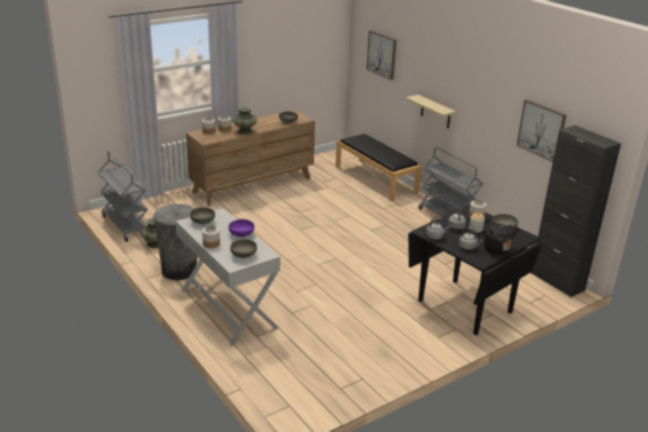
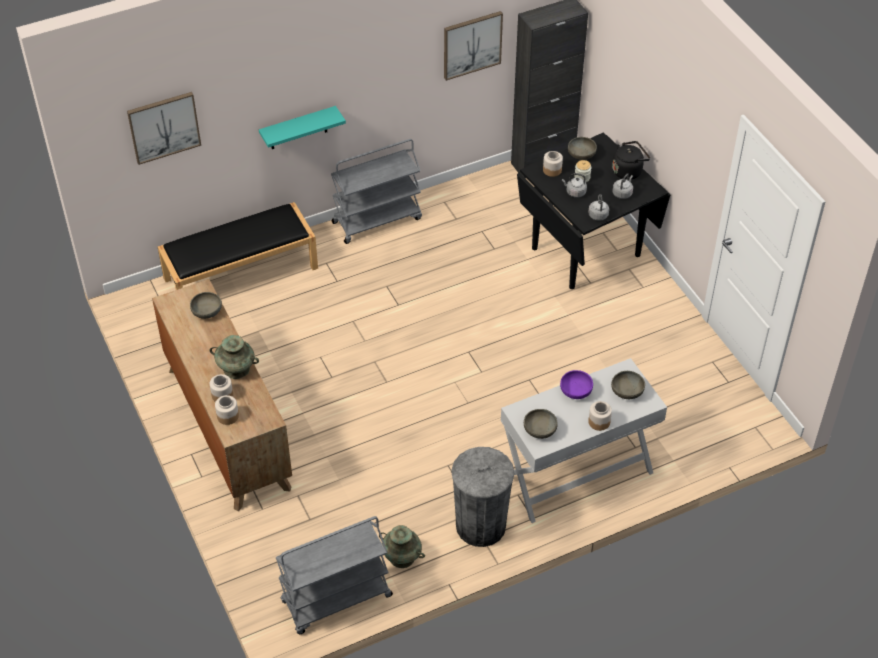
camera: 80 degrees left, 20 degrees up
(435, 112) = (298, 128): beige shelf -> turquoise shelf

